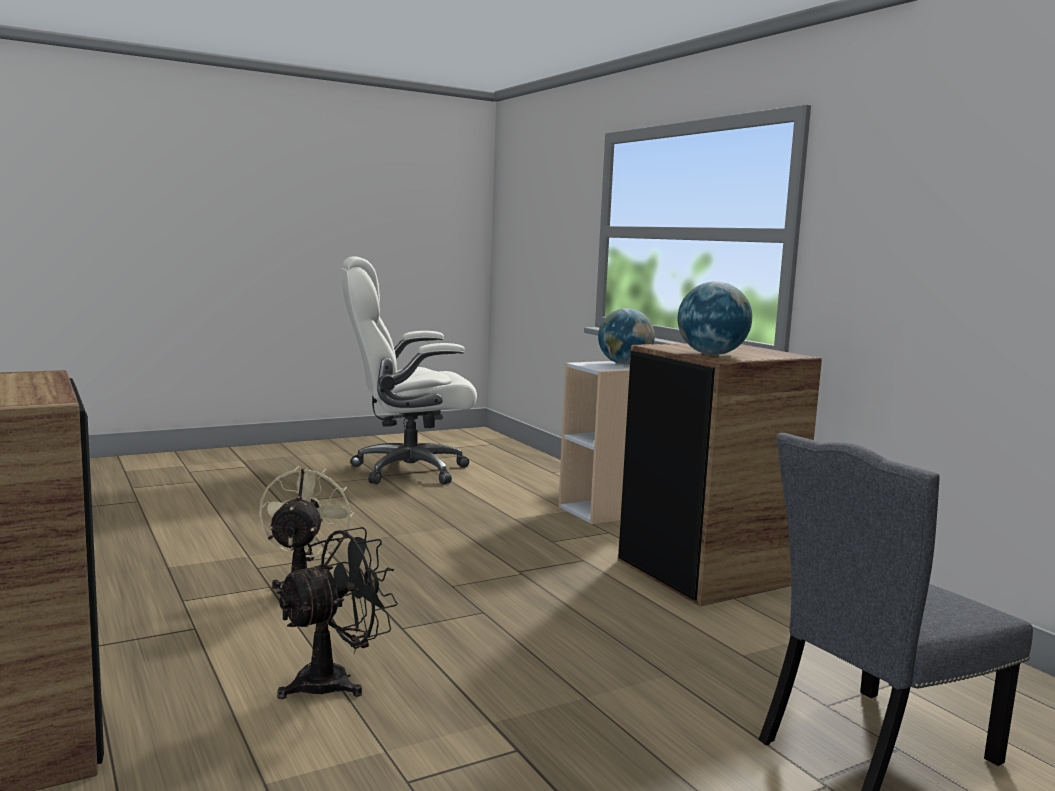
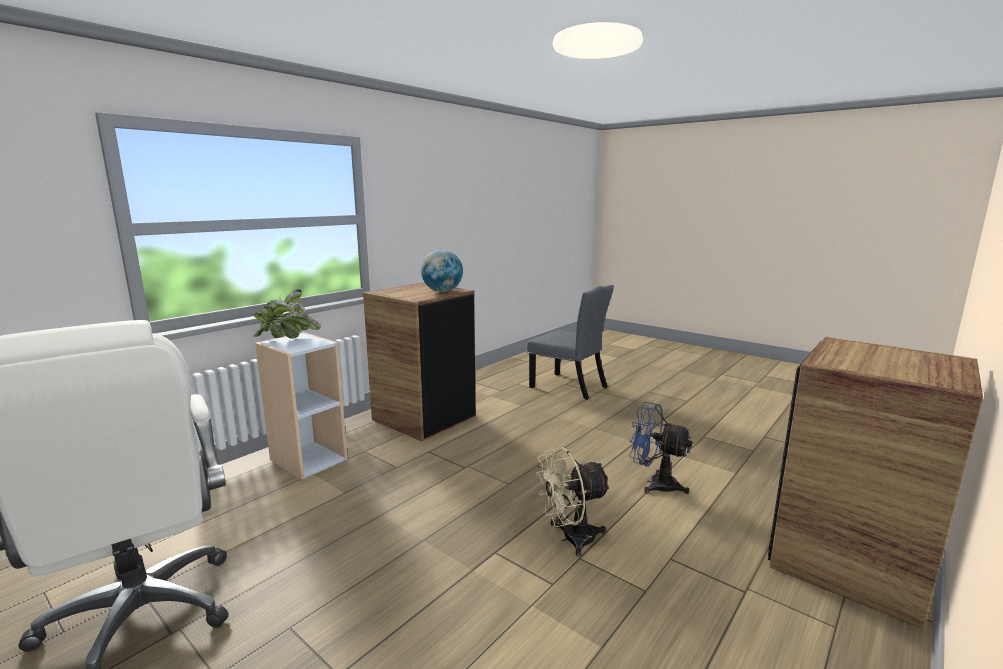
camera: 110 degrees left, 5 degrees up
(336, 681) = (655, 484): black fan -> blue fan
(624, 364) = (287, 340): globe -> potted plant

